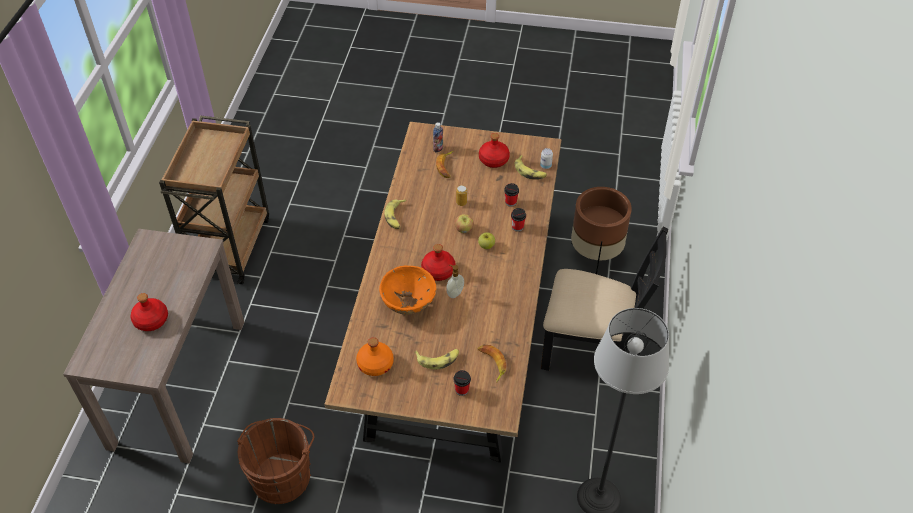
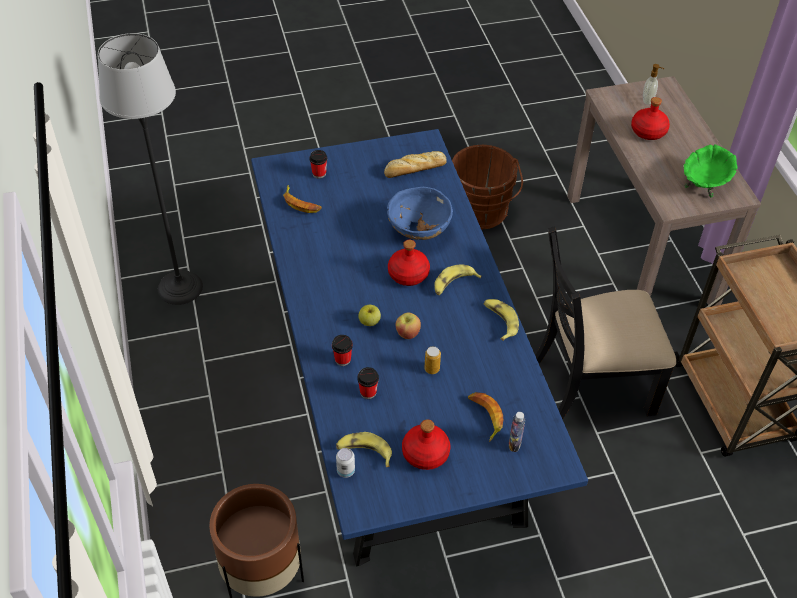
camera: 155 degrees right, 0 degrees up
(159, 258) = (704, 182): none -> green bowl
(376, 364) = (414, 169): orange bottle -> bread
(408, 303) = (419, 231): orange bowl -> blue bowl
(438, 359) = (356, 191): banana -> banana (453, 284)
(454, 293) = (376, 257): soap dispenser -> soap dispenser (648, 100)
(456, 333) = (397, 395): brown dining table -> blue dining table
(591, 349) = (229, 432): black chair -> black chair (590, 385)

